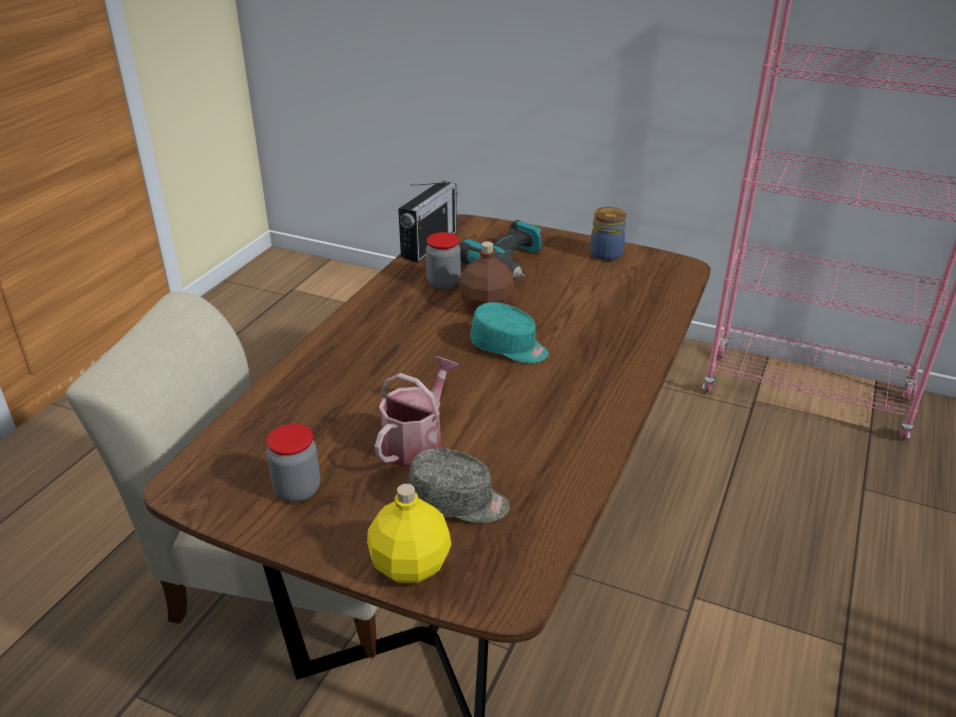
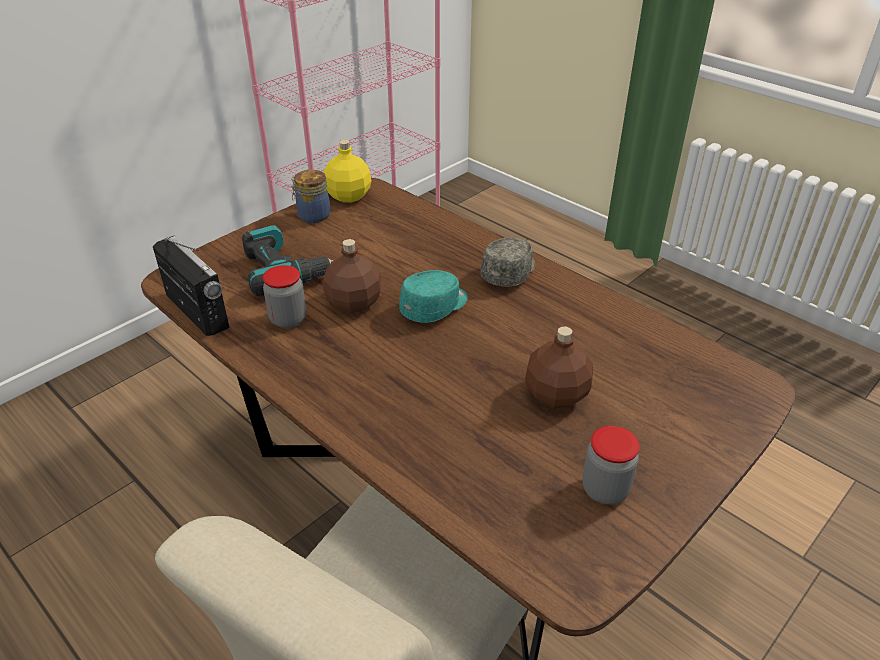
camera: 70 degrees left, 5 degrees up
(409, 565) = (719, 432): yellow bottle -> yellow bottle (348, 196)
(417, 442) = (556, 394): watering can -> brown bottle
(458, 502) = (647, 387): grey cap -> grey cap (510, 272)

